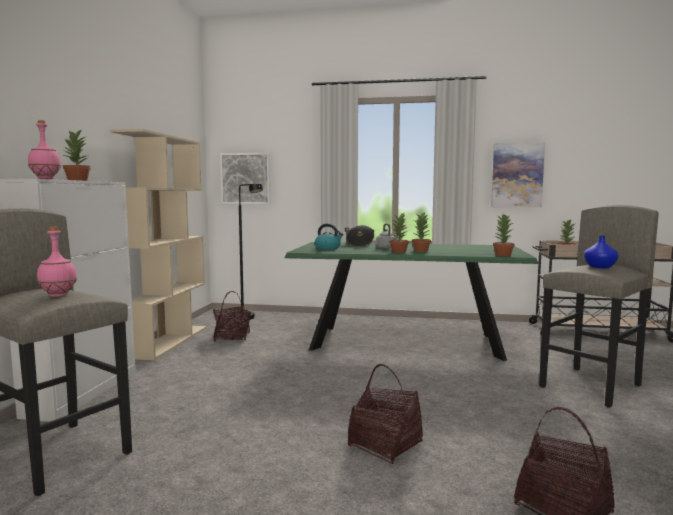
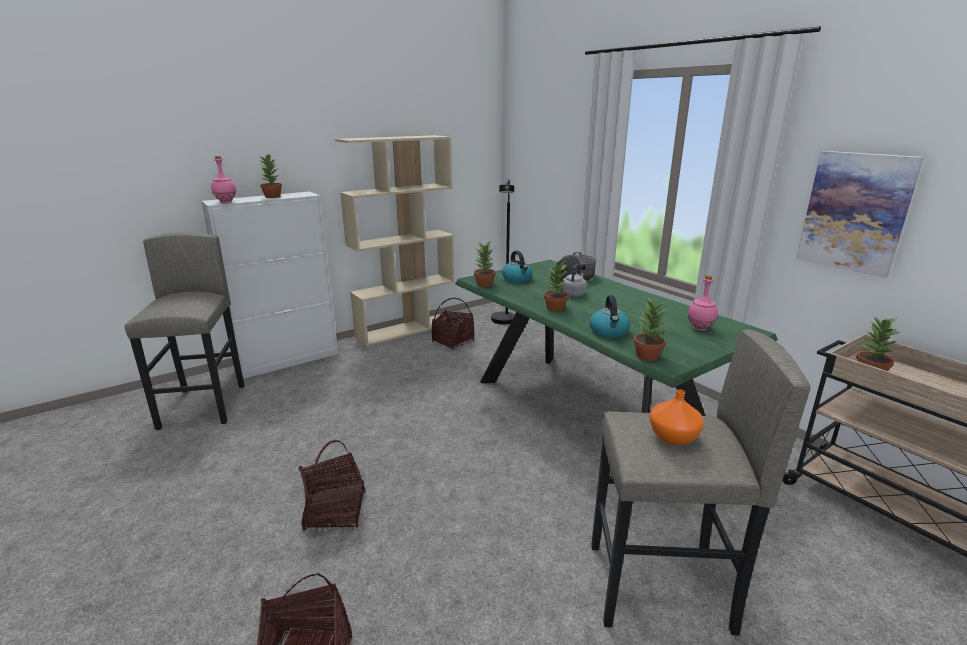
camera: 45 degrees right, 15 degrees up
(57, 295) = (174, 305): pink bottle -> pink bottle (699, 328)
(245, 178) = (529, 169): picture -> none
(421, 251) = (588, 313): potted plant -> potted plant (484, 284)
(457, 253) = (609, 332): none -> kettle
(600, 267) = (672, 437): blue vase -> orange vase

